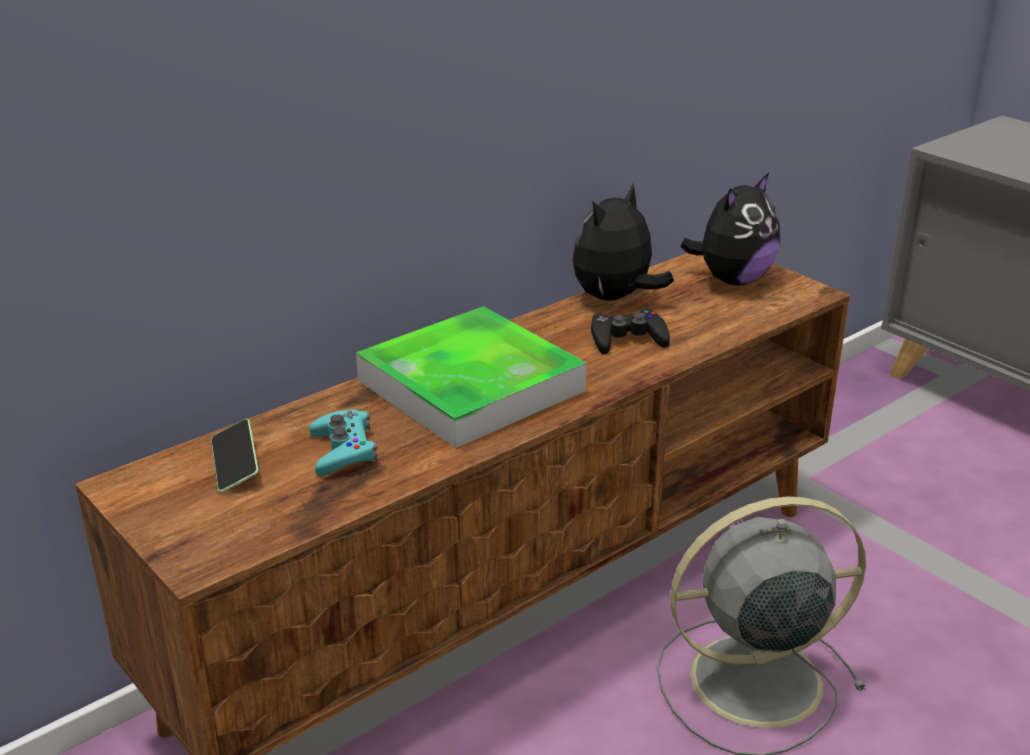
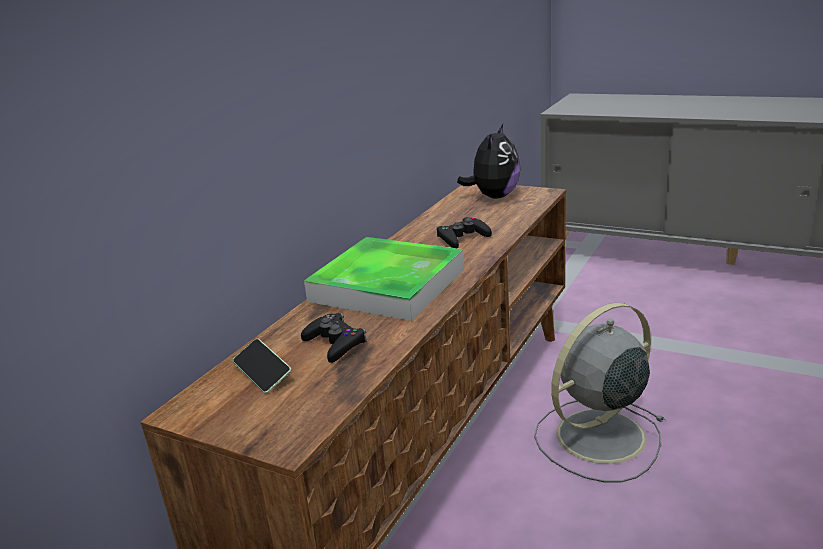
camera: 20 degrees left, 5 degrees down
(343, 451) = (335, 343): turquoise game controller -> black game controller
(615, 298) = (434, 220): plush toy -> none

